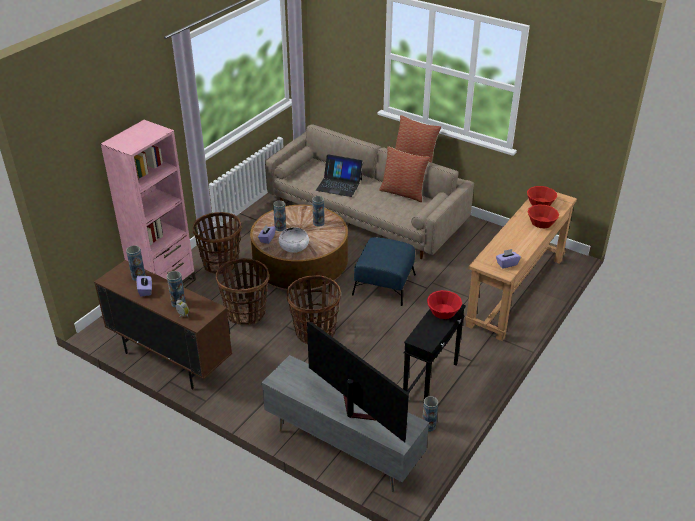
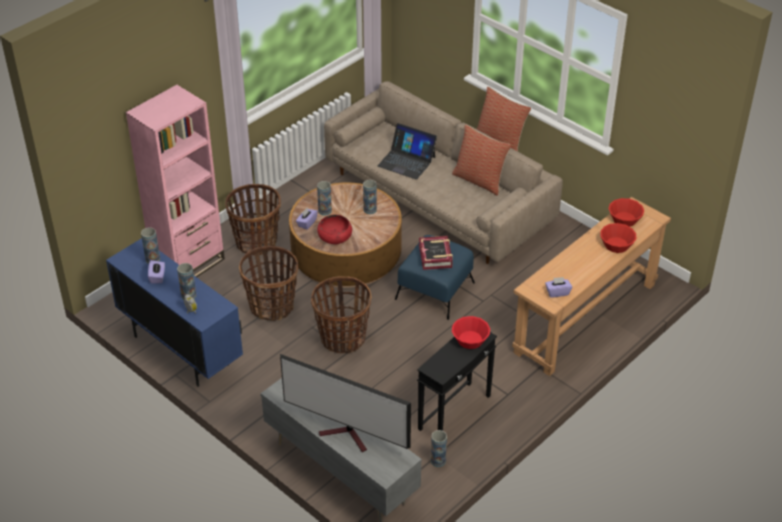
camera: 10 degrees right, 5 degrees up
(170, 360) = (181, 350): brown cabinet -> blue cabinet
(294, 246) = (335, 236): white bowl -> red bowl
(354, 410) = (348, 436): television -> television turned 150 degrees clockwise
(385, 252) = (435, 256): none -> book

